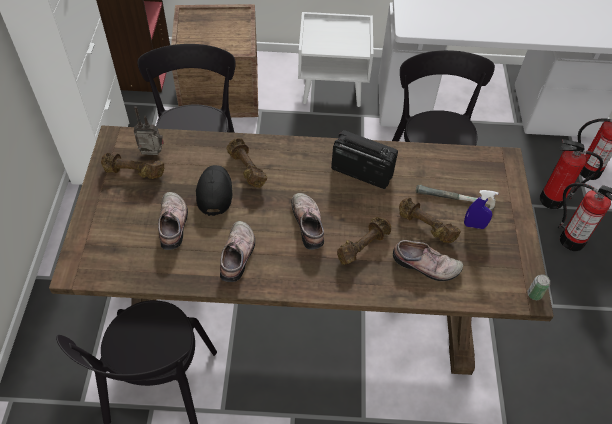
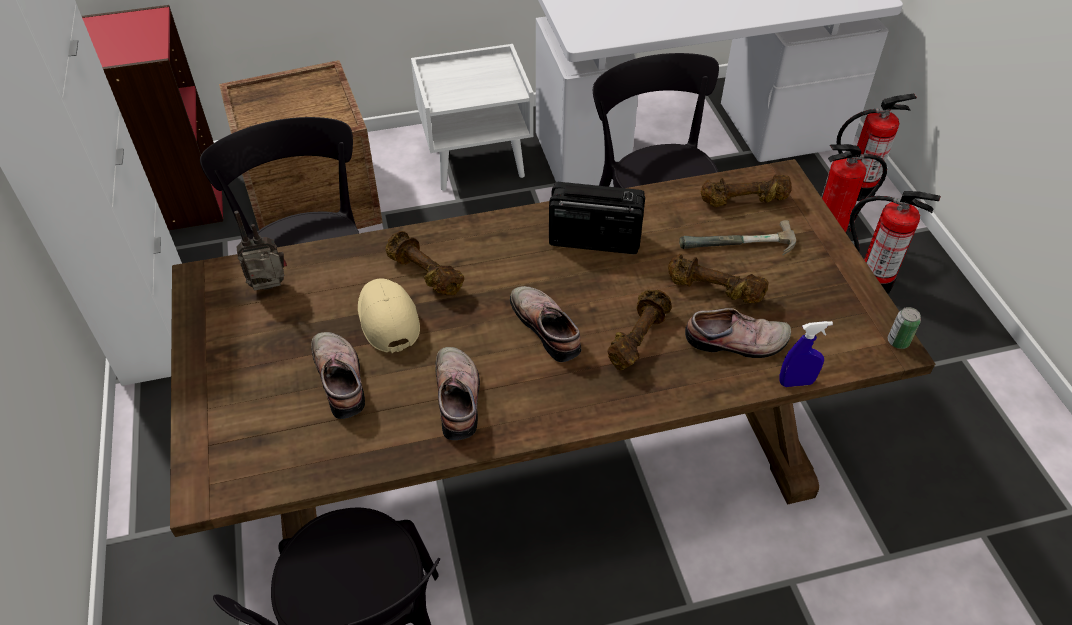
camera: 15 degrees left, 5 degrees down
(133, 173) = (249, 321): brown dumbbell -> brown dumbbell (744, 201)
(214, 192) = (387, 318): black cap -> beige cap
(474, 225) = (779, 272): blue spray bottle -> blue spray bottle (796, 382)

